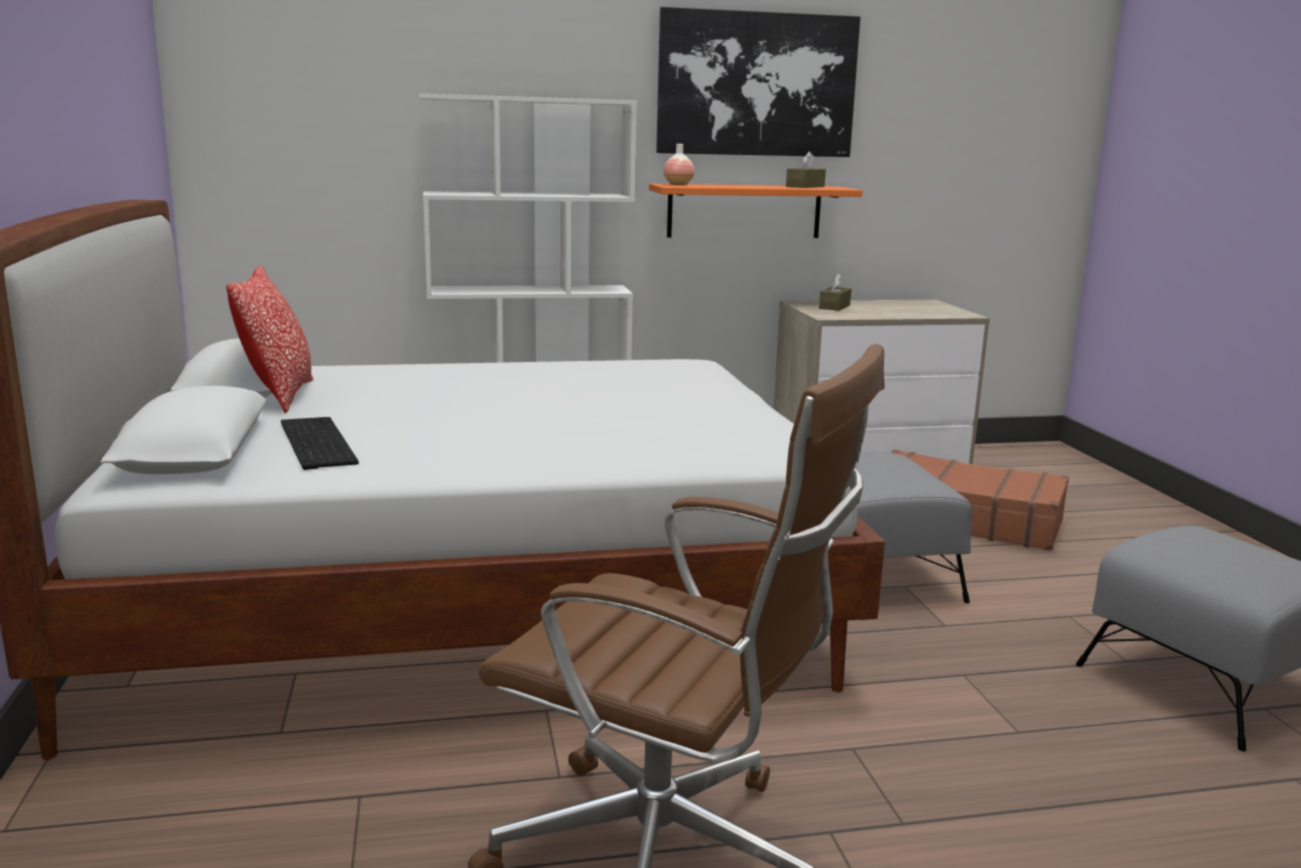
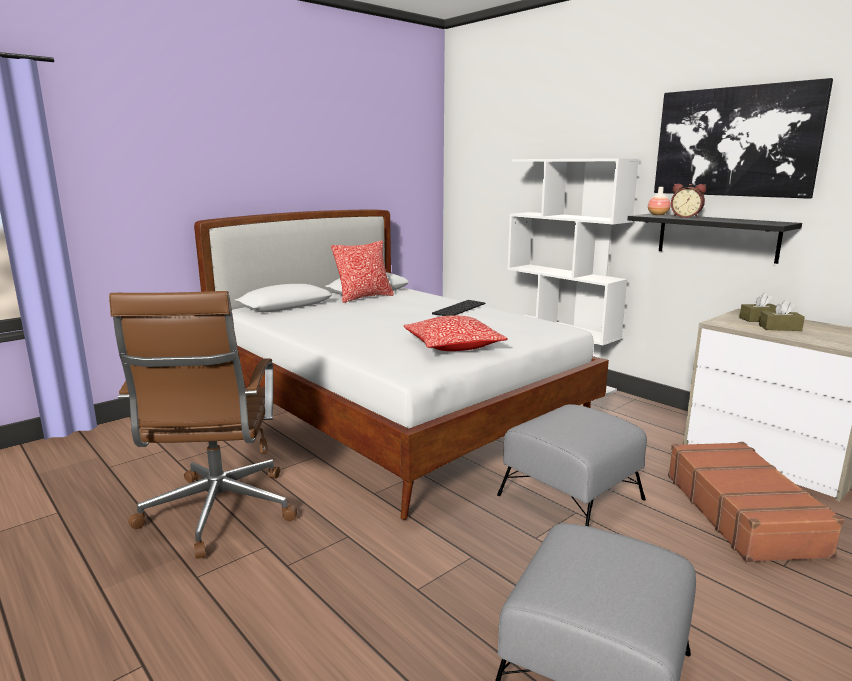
camera: 60 degrees right, 0 degrees up
(313, 442) = (311, 313): keyboard -> keyboard (458, 308)
(704, 414) = (453, 346): none -> pillow
(723, 185) = (686, 217): none -> alarm clock
(744, 211) = (717, 237): orange shelf -> black shelf
(805, 187) = (752, 221): brown tissue box -> brown tissue box (780, 328)

